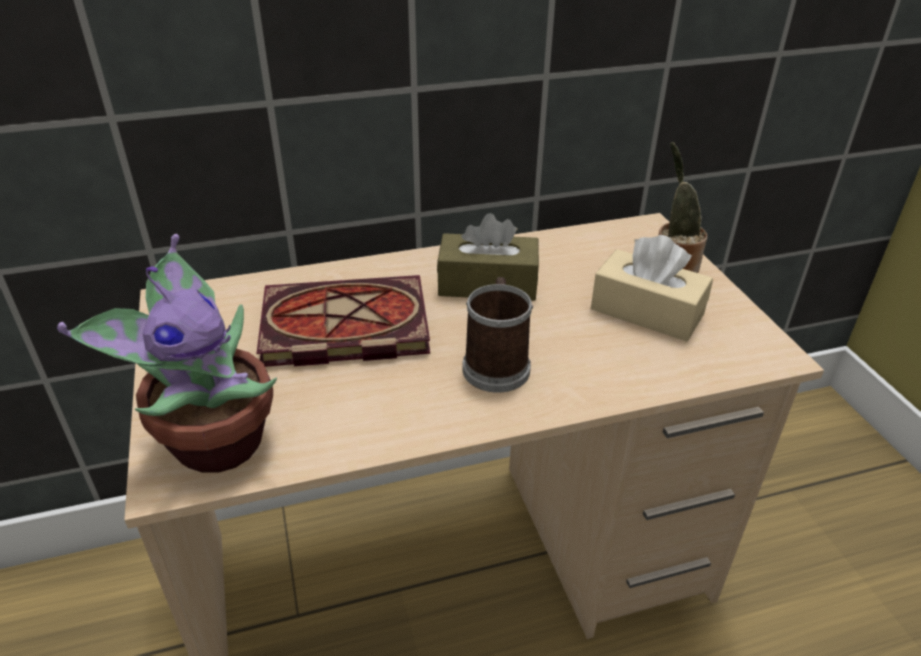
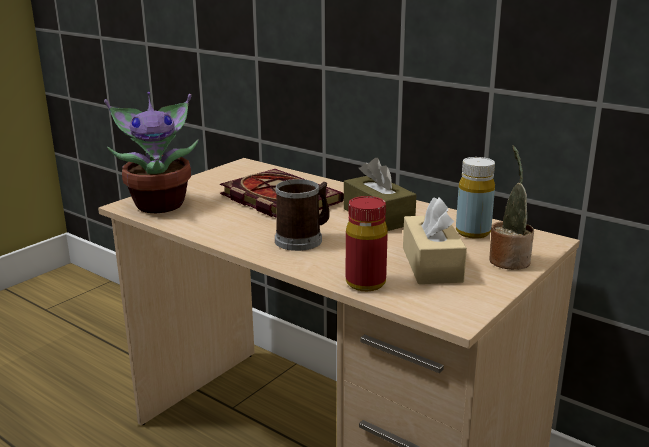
camera: 55 degrees right, 15 degrees down
(591, 252) = (473, 232): none -> yellow bottle
(657, 373) = (365, 283): none -> red bottle

